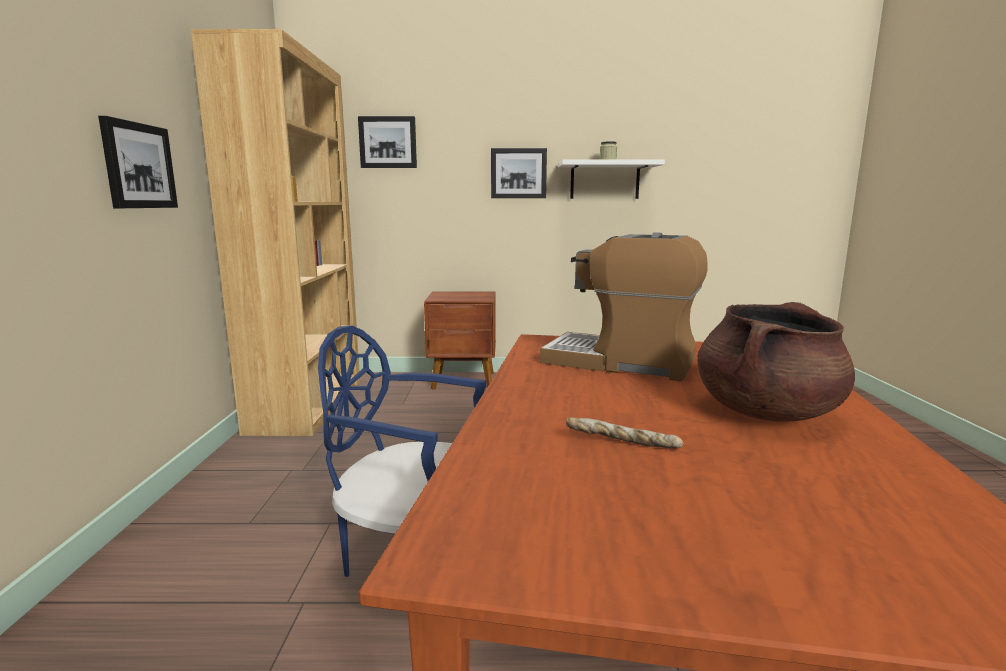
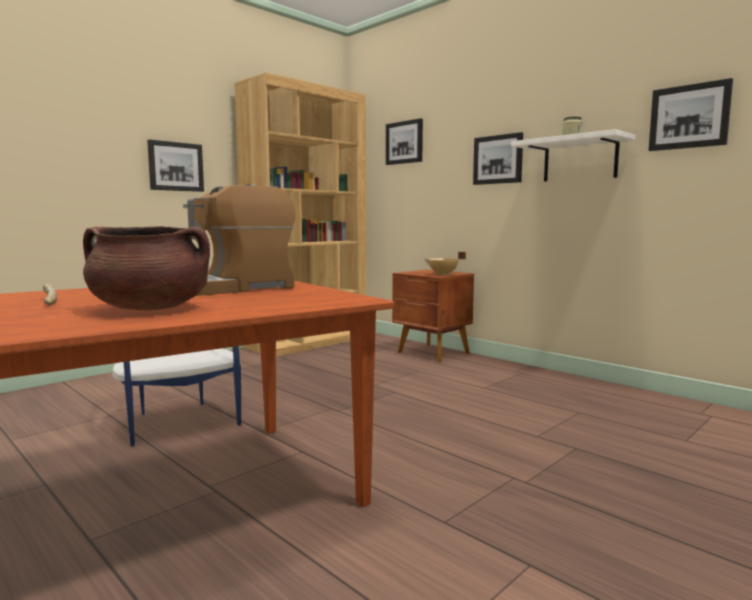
camera: 45 degrees right, 5 degrees down
(480, 296) = (443, 274): none -> beige cooking pot
(621, 362) = (233, 288): coffee machine -> coffee machine turned 105 degrees counterclockwise
(694, 152) = (689, 117): none -> picture

